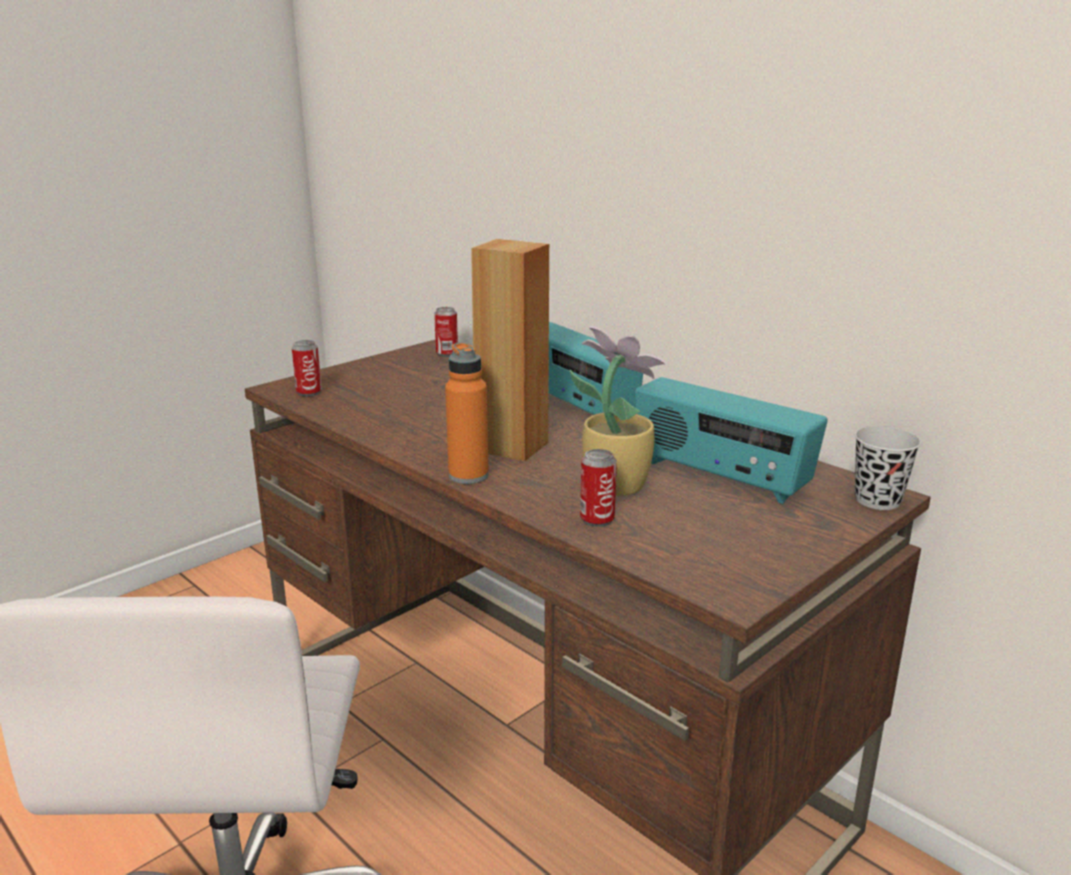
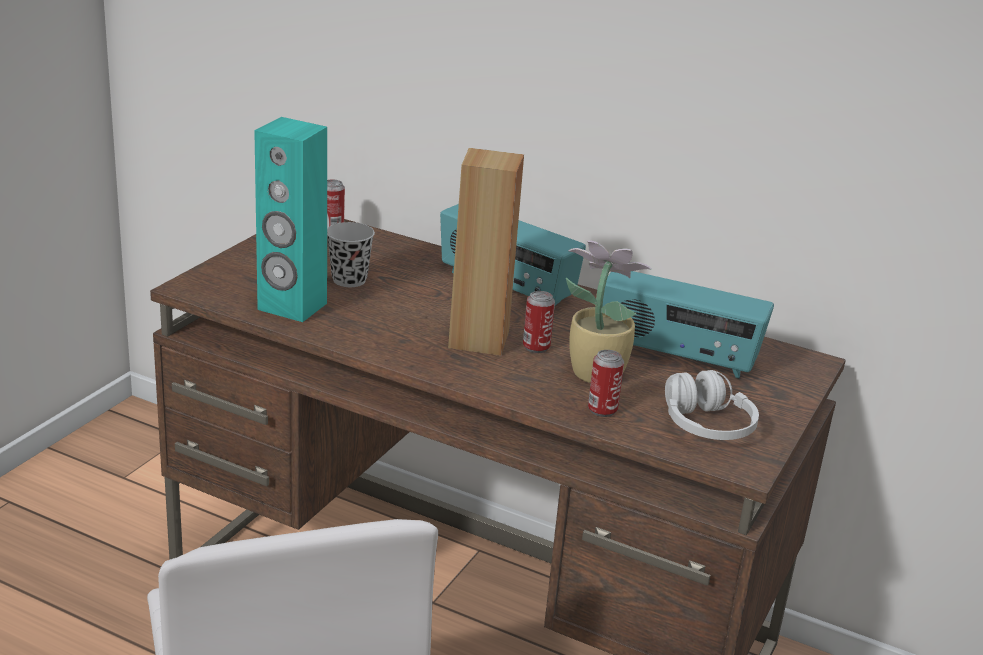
camera: 20 degrees left, 5 degrees up
(309, 392) = (227, 291): can -> can (536, 347)
(354, 408) = (292, 307): none -> turquoise speaker
(468, 475) = (462, 376): orange bottle -> none
(711, 547) = (706, 425): none -> white headphones
(877, 500) = (809, 367): black cup -> black cup (349, 280)

